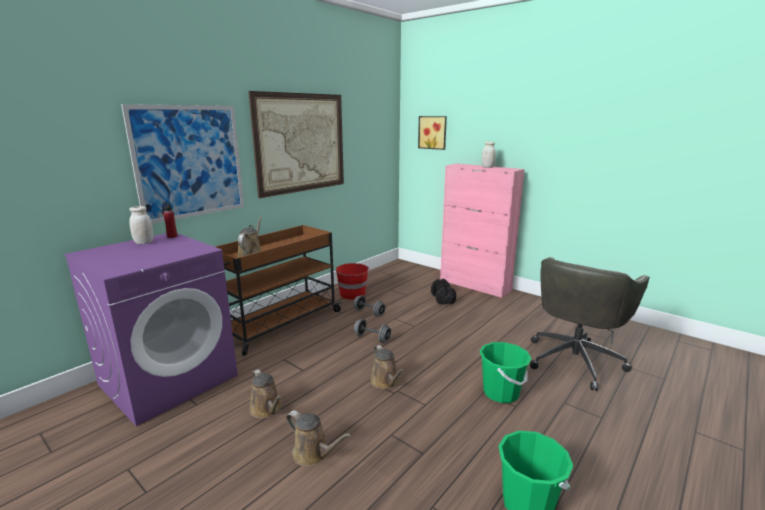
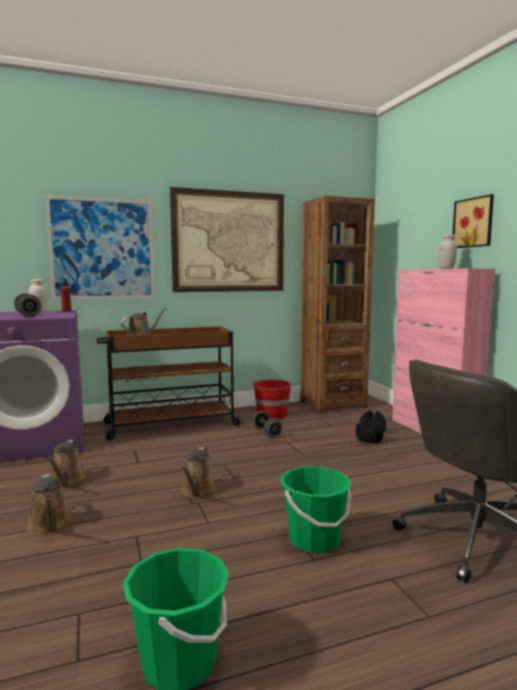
camera: 30 degrees right, 10 degrees down
(372, 338) = (239, 453): grey dumbbell -> grey dumbbell (28, 315)
(385, 274) = (332, 405): none -> brown bookcase
(433, 132) = (402, 235): picture -> picture (474, 222)

